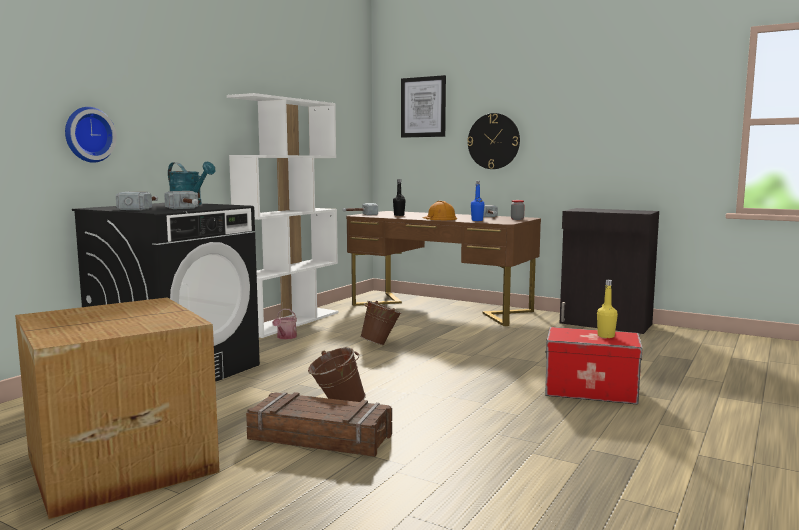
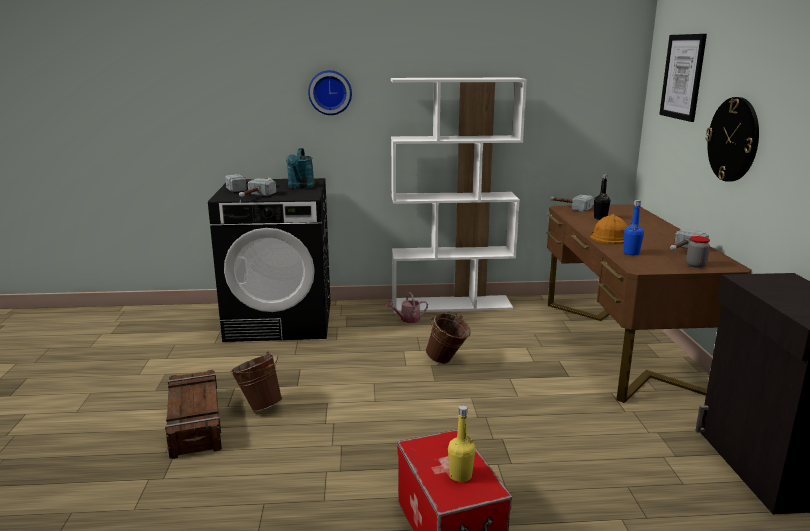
camera: 55 degrees right, 10 degrees up
(88, 134) = (244, 122): wall clock -> wall clock (330, 92)
(118, 463) = (111, 375): cardboard box -> none

